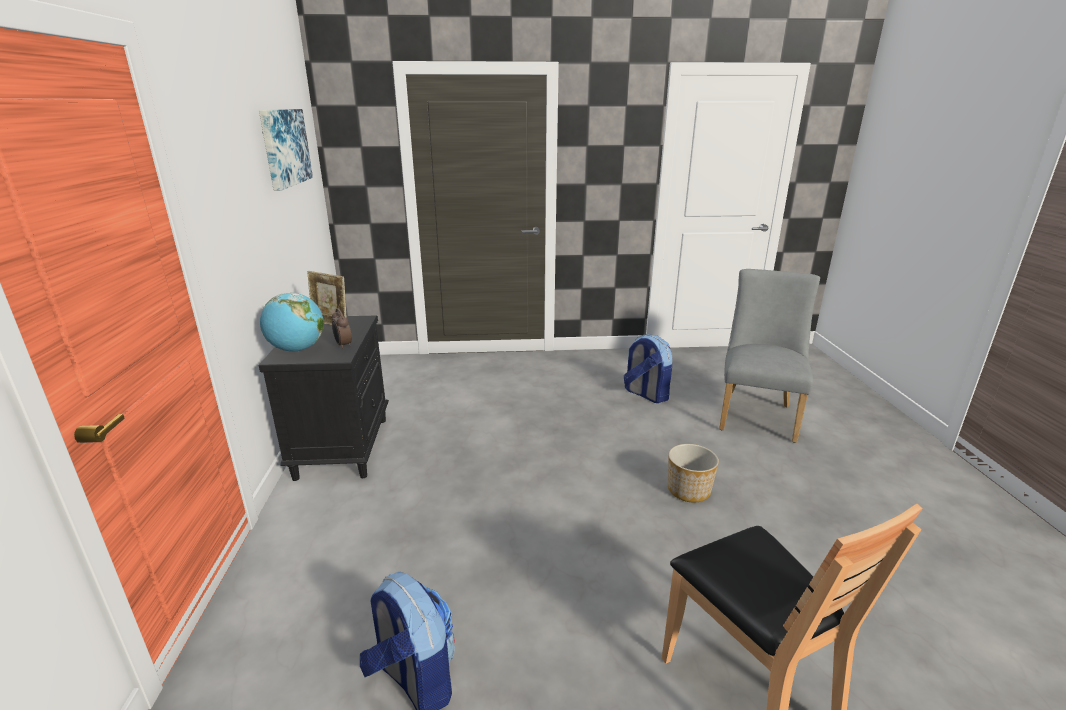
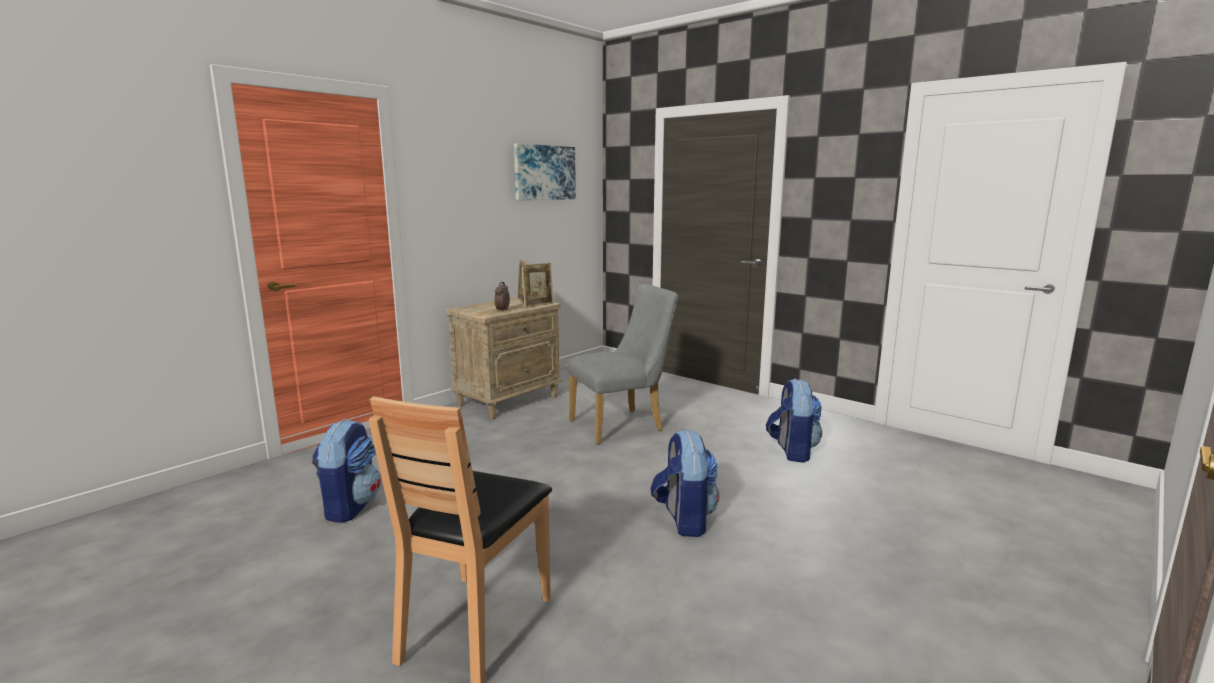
camera: 45 degrees right, 10 degrees down
(297, 349) = (476, 307): globe -> none
(342, 447) = (508, 400): black nightstand -> beige nightstand
(362, 324) = (538, 305): none -> picture frame
(688, 490) = (684, 520): planter -> backpack
(757, 414) = (890, 509): grey chair -> grey chair (622, 425)

